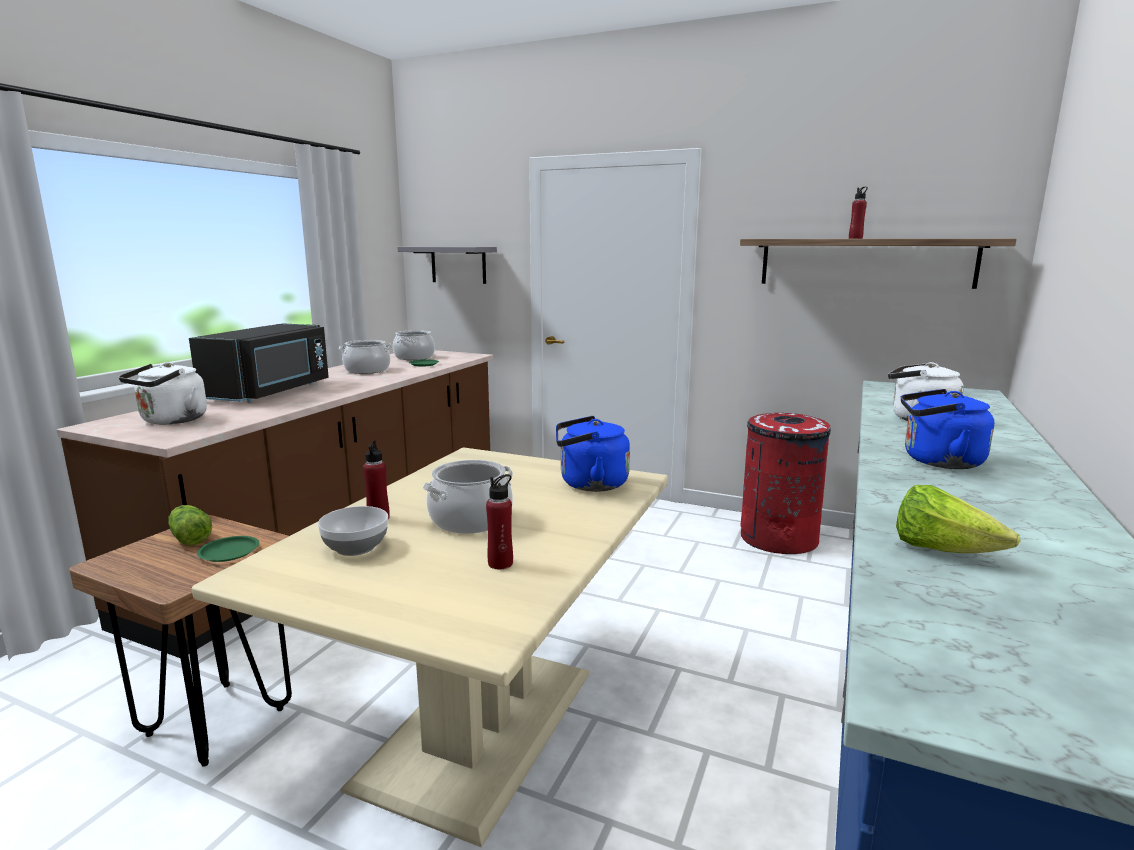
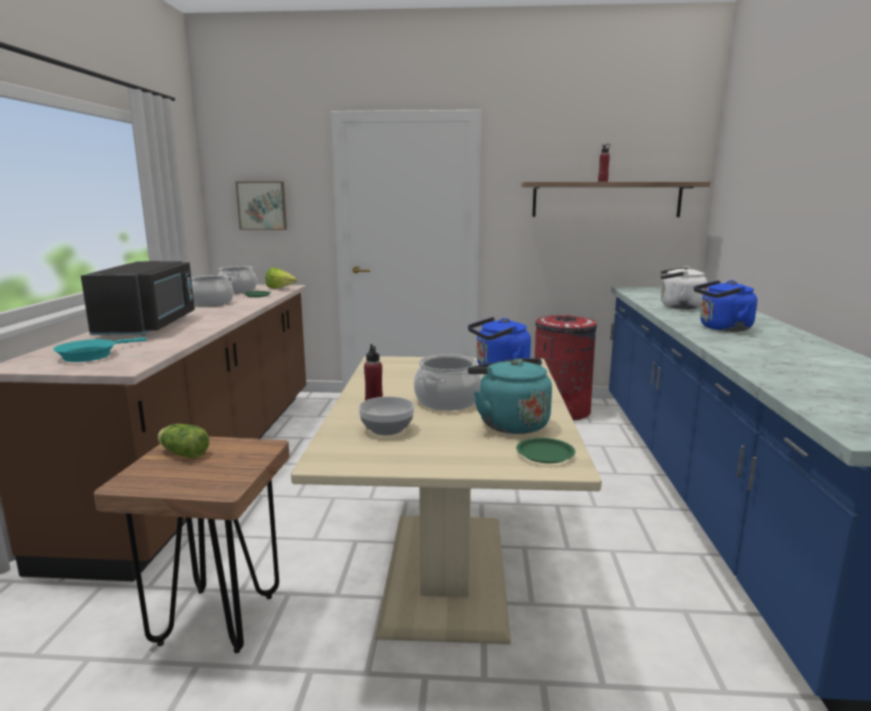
camera: 20 degrees left, 0 degrees up
(171, 421) = (91, 355): white kettle -> turquoise frying pan
(229, 552) = (238, 458): green plate -> green plate (544, 454)
(458, 265) = (262, 205): grey shelf -> picture
(500, 563) = (509, 423): red bottle -> turquoise kettle
(941, 550) = (788, 372): lettuce -> lettuce (280, 288)

